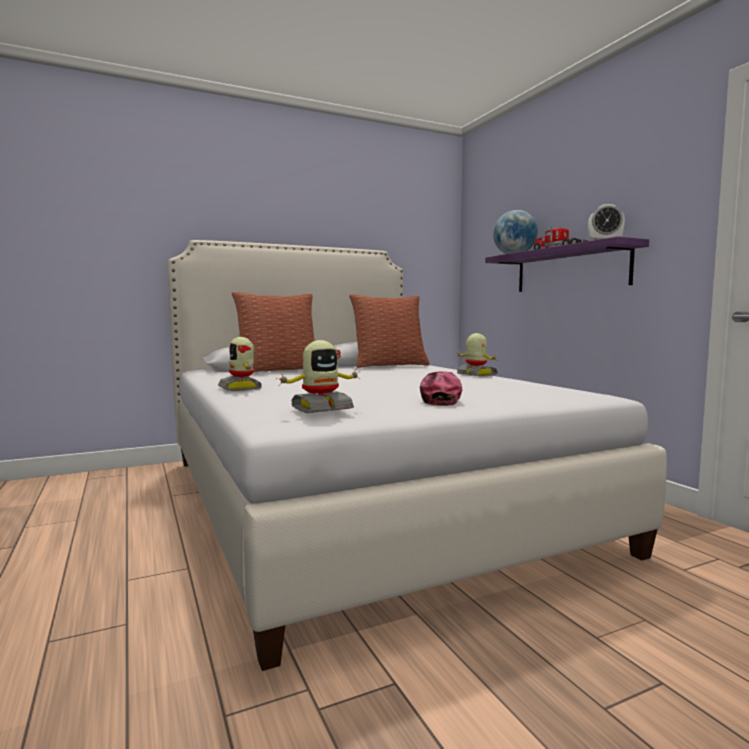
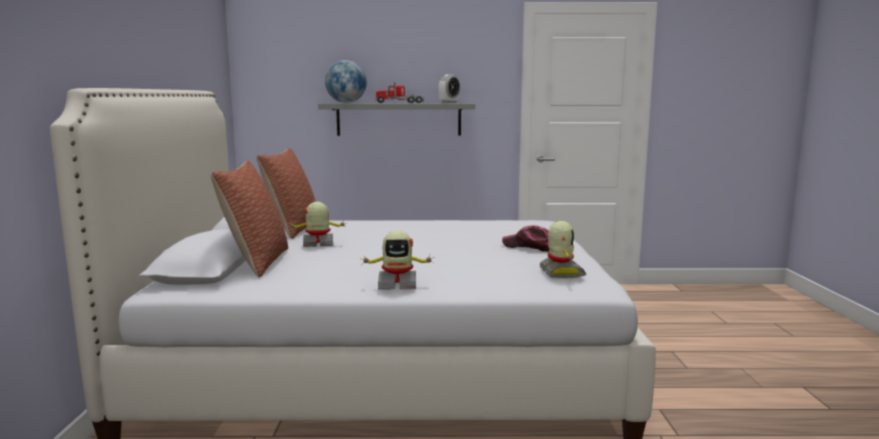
camera: 65 degrees left, 5 degrees up
(476, 374) = (409, 222): toy robot -> toy robot (318, 244)
(570, 269) = (398, 119): purple shelf -> grey shelf

